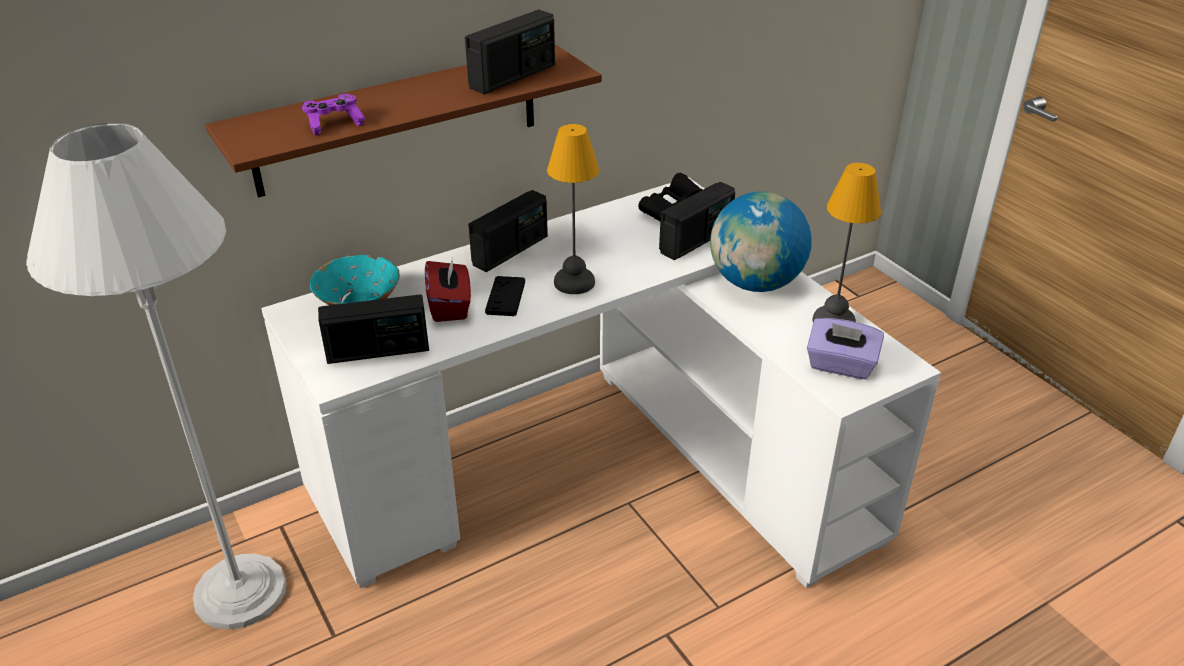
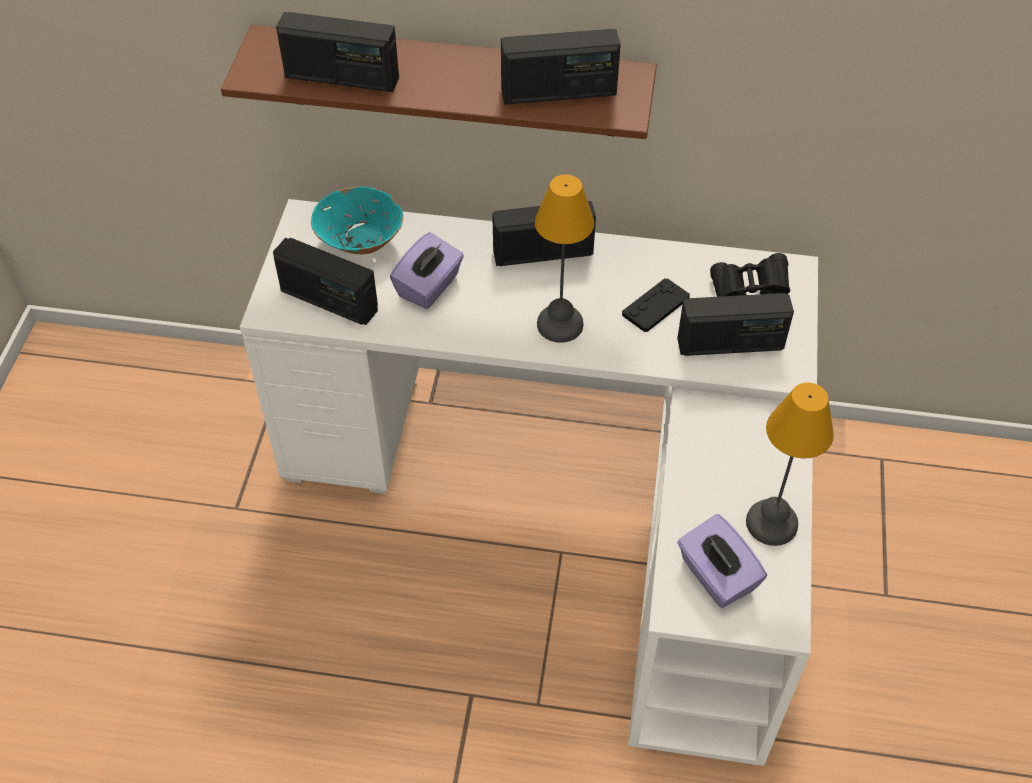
camera: 40 degrees right, 15 degrees up
(240, 592) = (206, 424): white floor lamp -> none
(334, 123) = (341, 78): purple game controller -> radio
(450, 306) = (429, 286): red tissue box -> purple tissue box
(505, 297) = (483, 305): black game controller -> black game controller (655, 306)
(756, 283) = (747, 428): globe -> none

